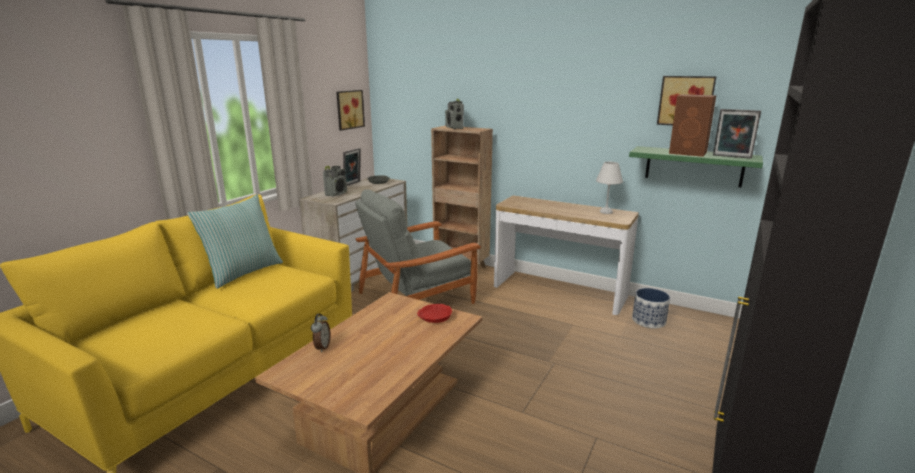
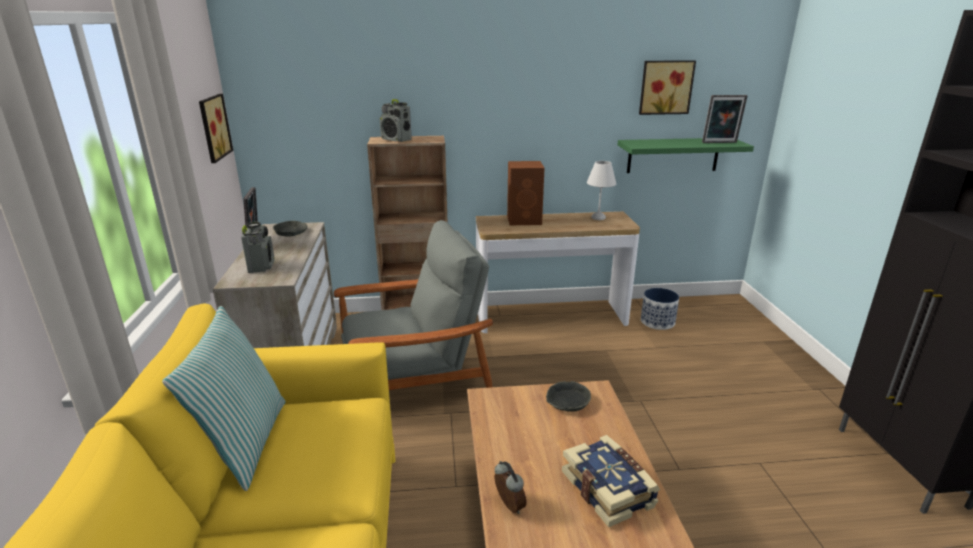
camera: 35 degrees left, 5 degrees up
(385, 363) = (609, 489): none -> book
(417, 298) = (414, 378): grey armchair -> grey armchair turned 135 degrees counterclockwise
(434, 317) = (567, 402): red bowl -> grey bowl
(689, 153) = (680, 143): brown speaker -> brown speaker (525, 220)

